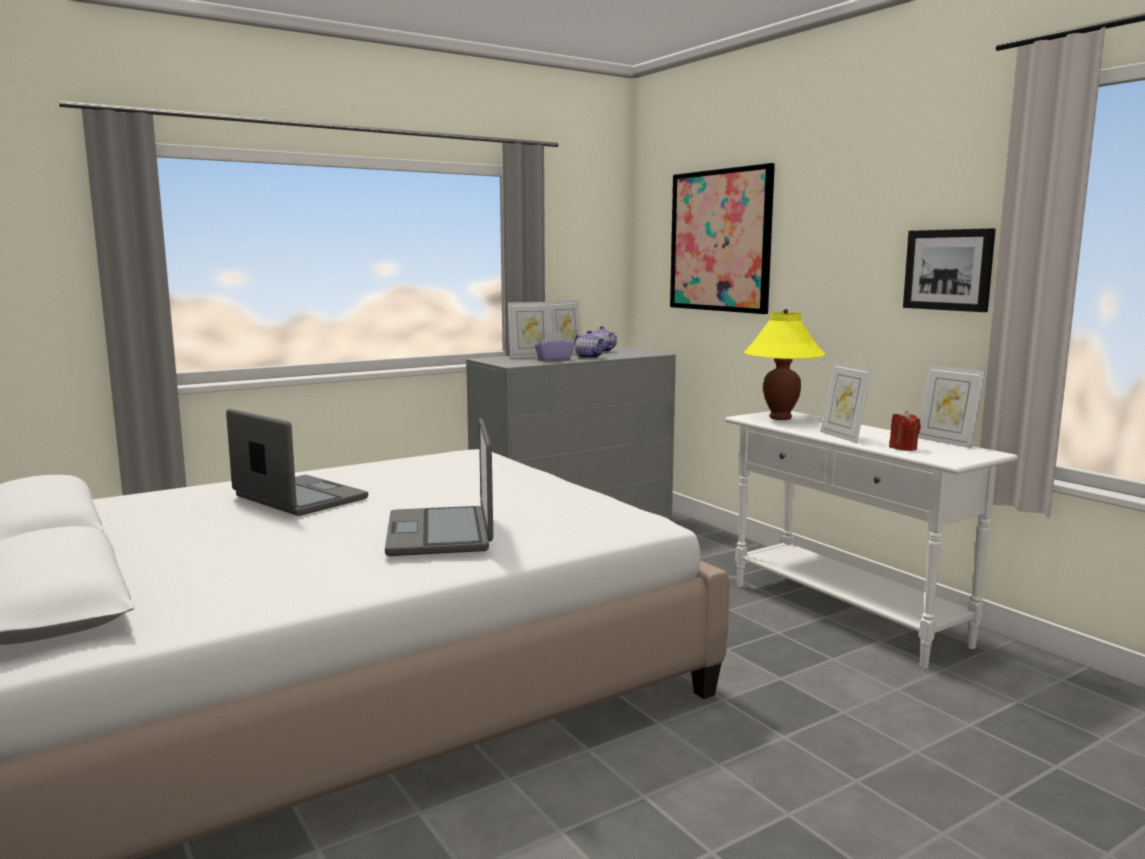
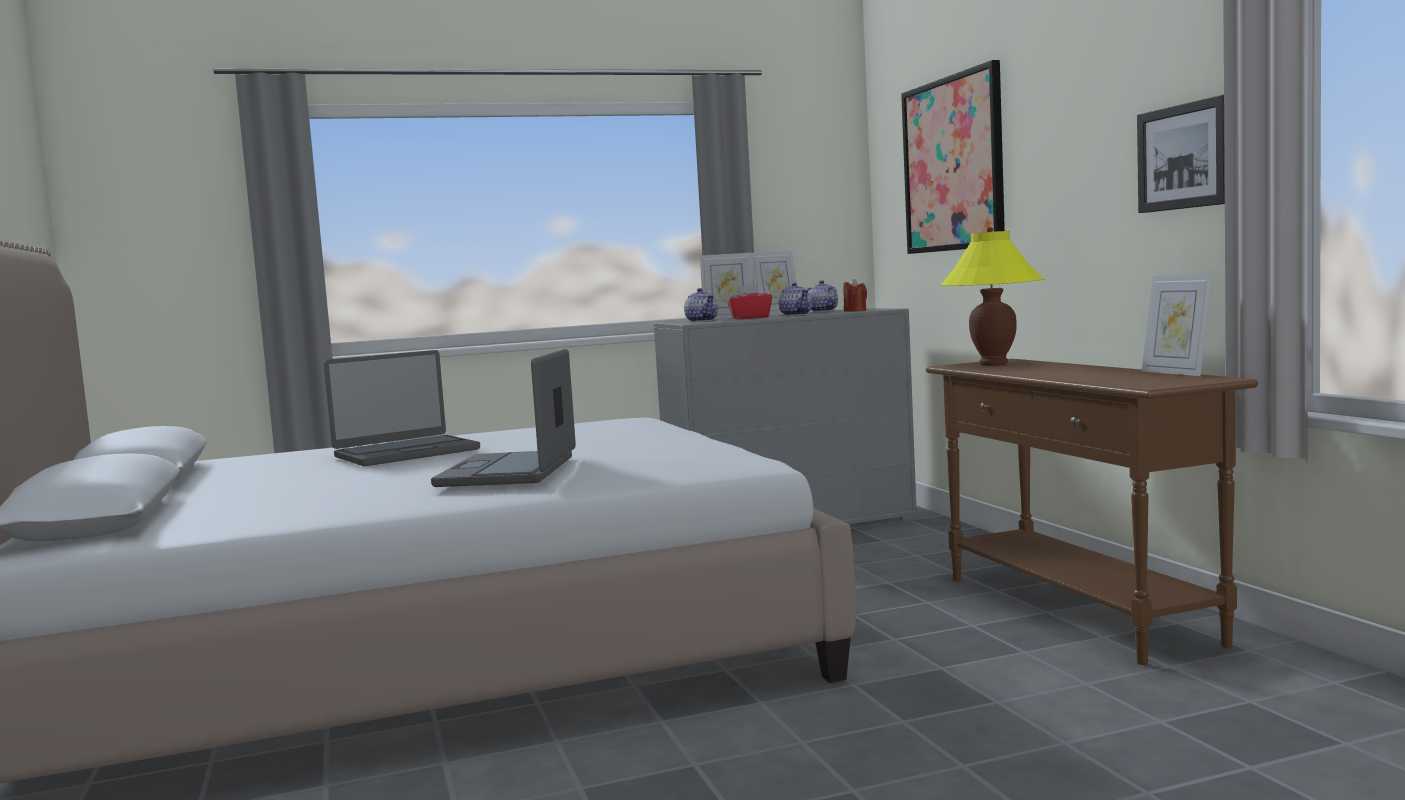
camera: 15 degrees right, 5 degrees down
(299, 498) = (406, 453): laptop -> laptop turned 90 degrees clockwise
(513, 361) = (701, 321): none -> teapot
(554, 360) = (750, 318): purple tissue box -> red tissue box
(842, 437) = (1044, 374): picture frame -> none
(846, 614) = (1076, 610): white console table -> brown console table
(903, 448) = (1107, 379): red candle -> red candle (855, 311)

